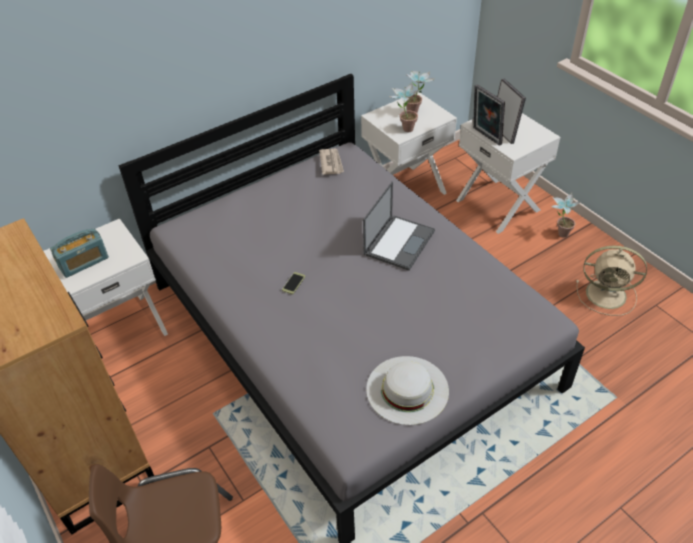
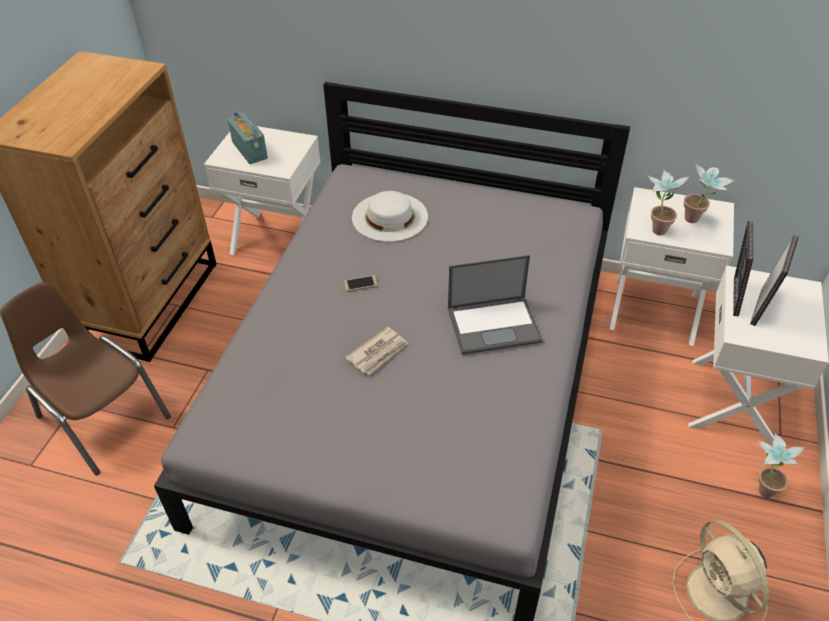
camera: 50 degrees right, 0 degrees up
(84, 263) = (250, 150): radio -> radio turned 135 degrees counterclockwise
(331, 163) = (548, 212): newspaper -> newspaper (378, 352)
(407, 389) = (302, 442): white hat -> white hat (389, 217)

